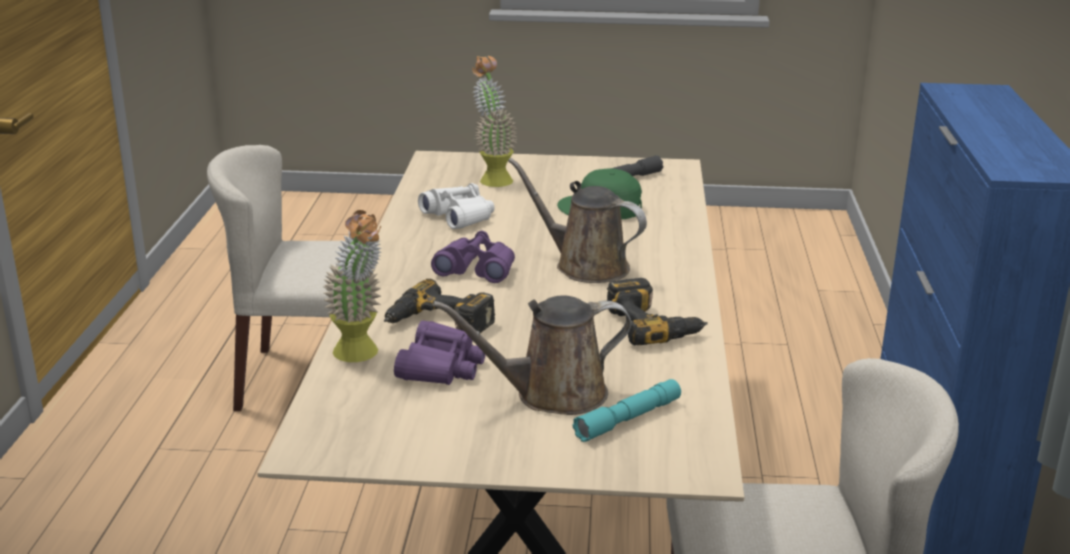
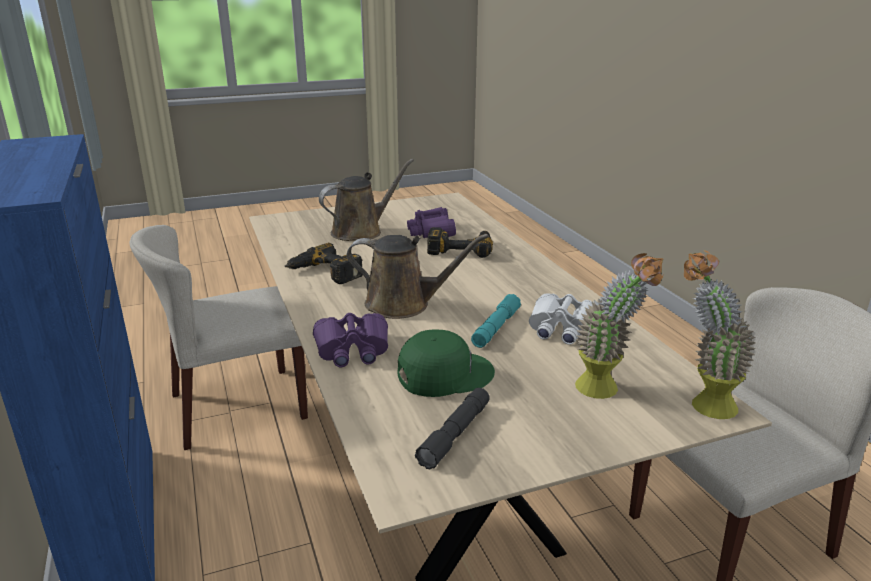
camera: 155 degrees right, 0 degrees up
(361, 356) = (478, 228): potted plant -> potted plant (702, 403)
(476, 270) = (482, 284): purple binoculars -> purple binoculars (352, 350)
(628, 419) = (314, 229): turquoise flashlight -> turquoise flashlight (496, 328)

